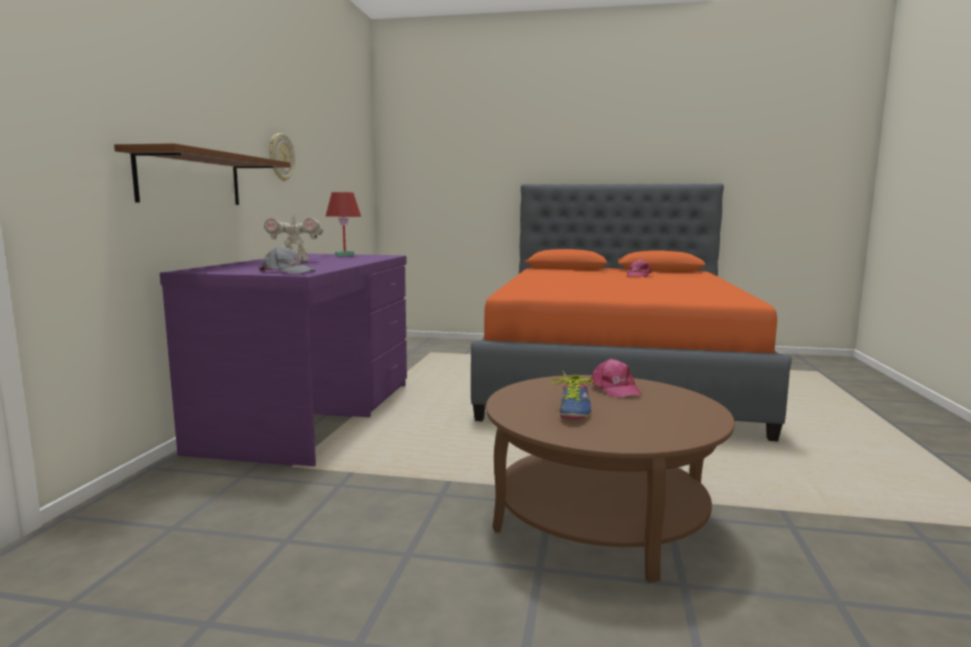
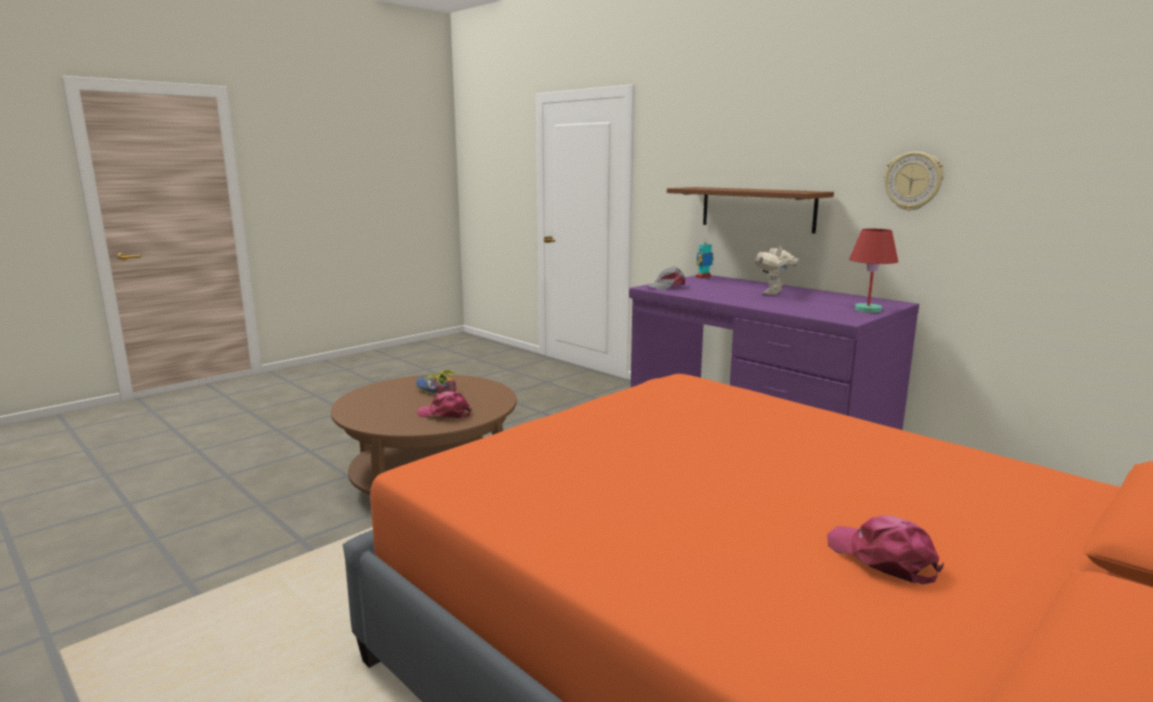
camera: 125 degrees right, 5 degrees up
(197, 270) = (703, 277): none -> toy robot

